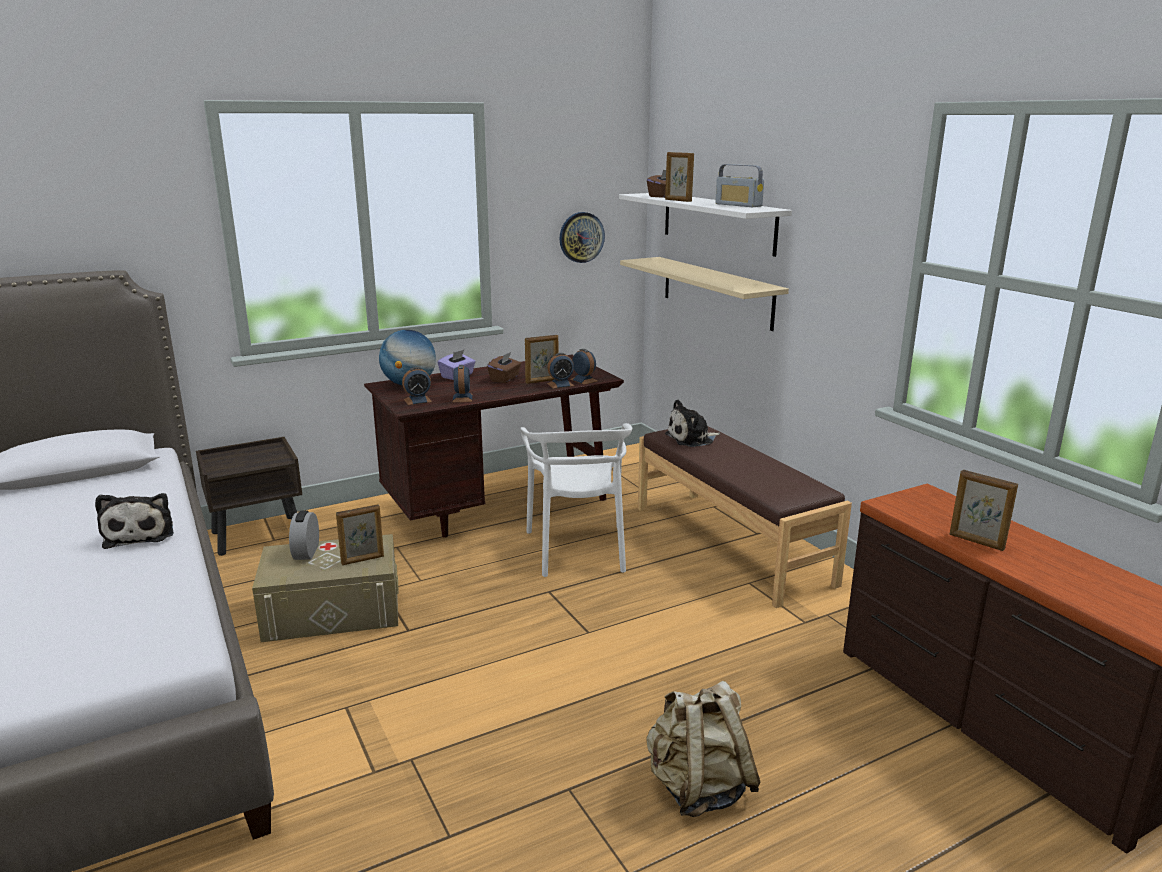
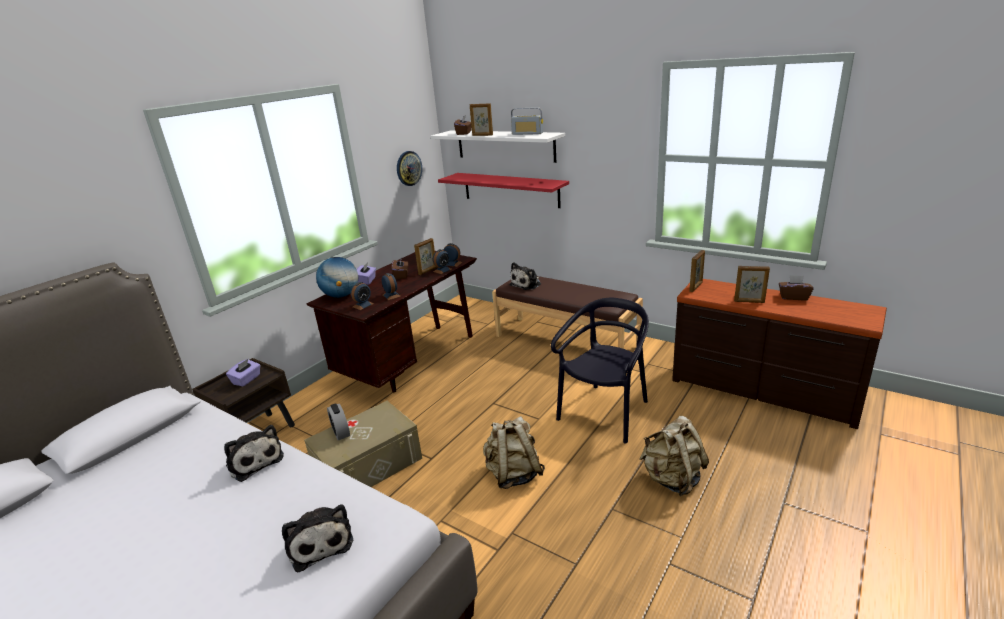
camera: 25 degrees left, 5 degrees up
(94, 636) = (320, 542): none -> plush toy
(255, 458) = (247, 380): none -> purple tissue box
(363, 560) = (386, 424): picture frame -> picture frame (696, 287)
(485, 689) = (513, 474): none -> beige backpack
(578, 550) = (486, 372): white chair -> none
(690, 658) = (605, 413): none -> black chair
(716, 292) = (510, 189): beige shelf -> red shelf
(1072, 557) = (793, 297): none -> brown tissue box

